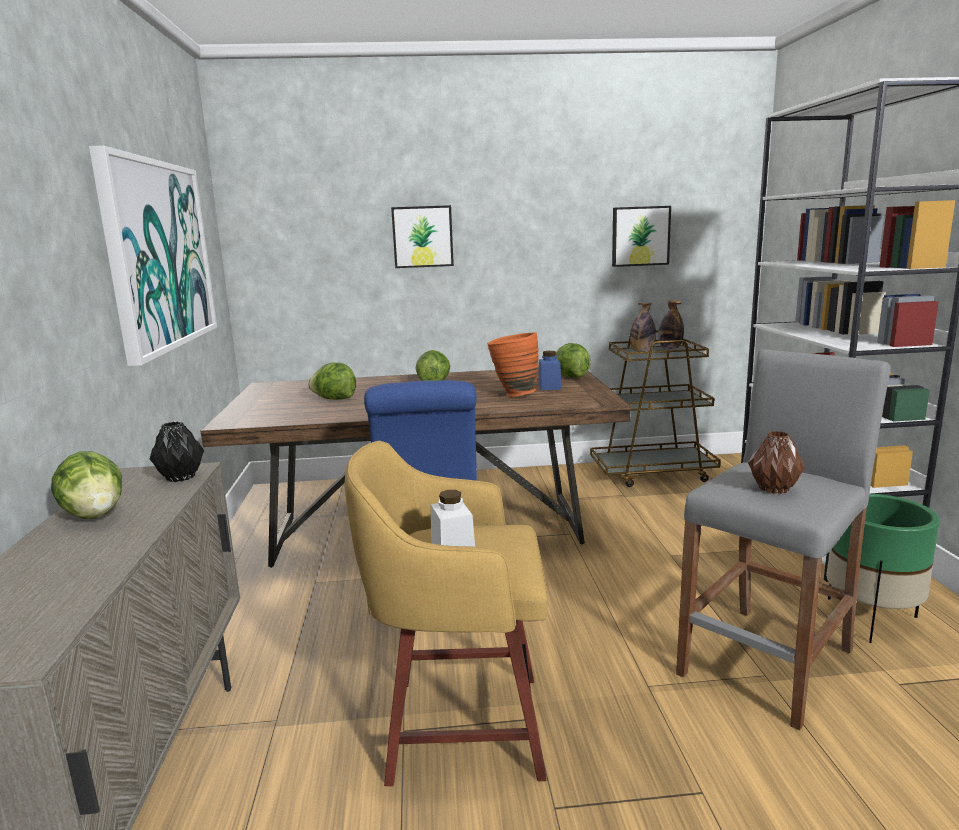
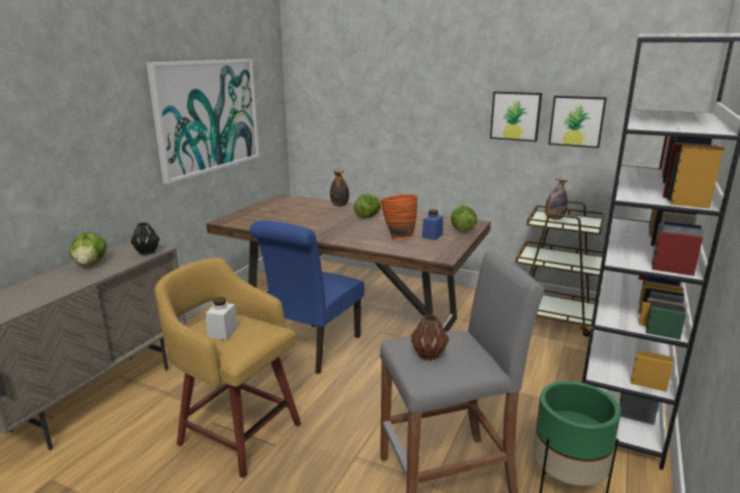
camera: 30 degrees right, 5 degrees up
(334, 399) = (297, 216): lettuce -> none
(422, 236) = (405, 106): picture -> picture (515, 116)
(670, 348) = (583, 220): bottle -> bottle (339, 205)

